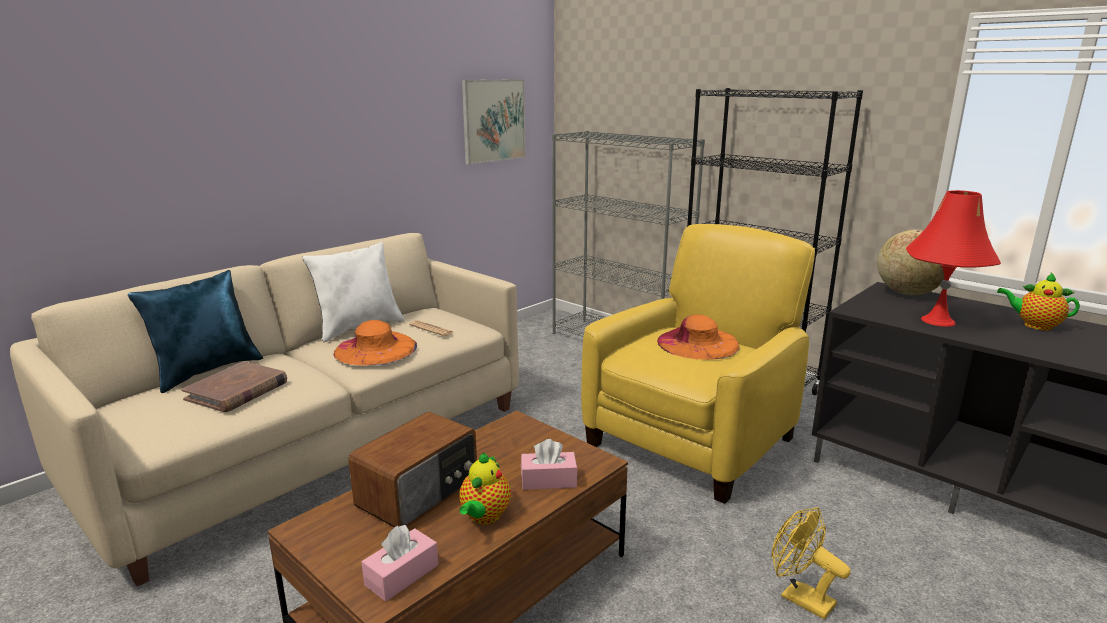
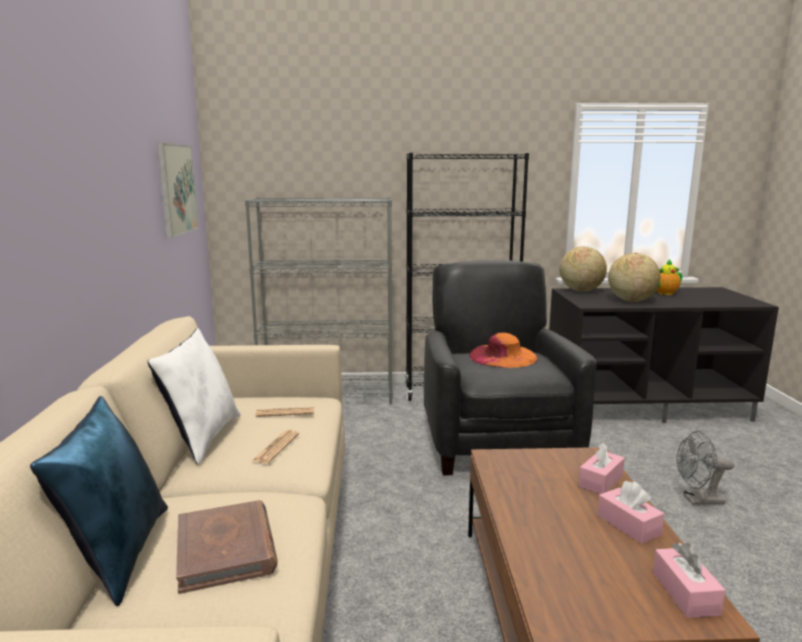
camera: 45 degrees left, 5 degrees down
(375, 349) = (276, 447): orange hat -> newspaper
(420, 493) = (558, 537): radio -> none
(484, 517) = (628, 525): teapot -> pink tissue box
(692, 440) = (497, 441): yellow armchair -> black armchair
(799, 597) = (697, 500): yellow fan -> grey fan
(938, 321) = (631, 301): red table lamp -> globe

